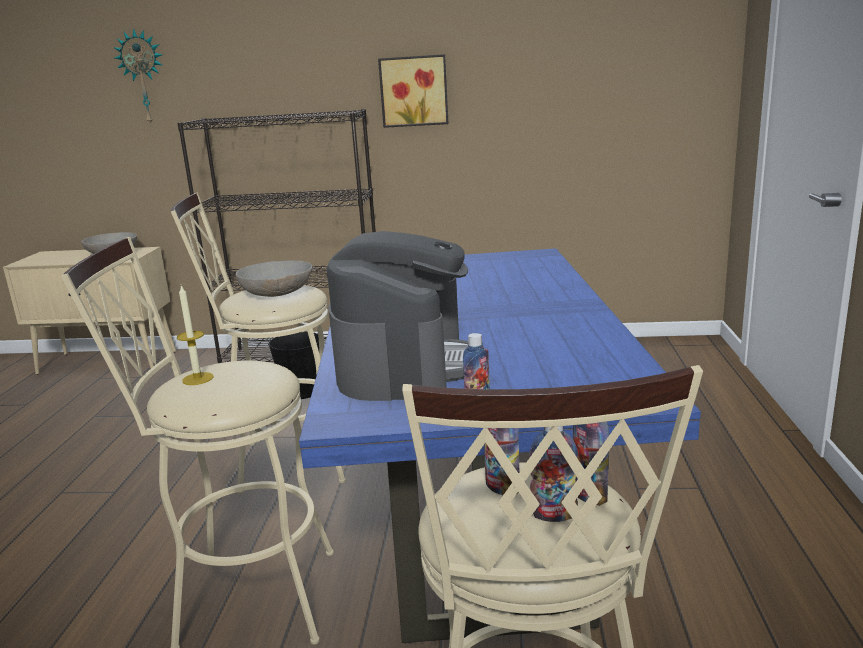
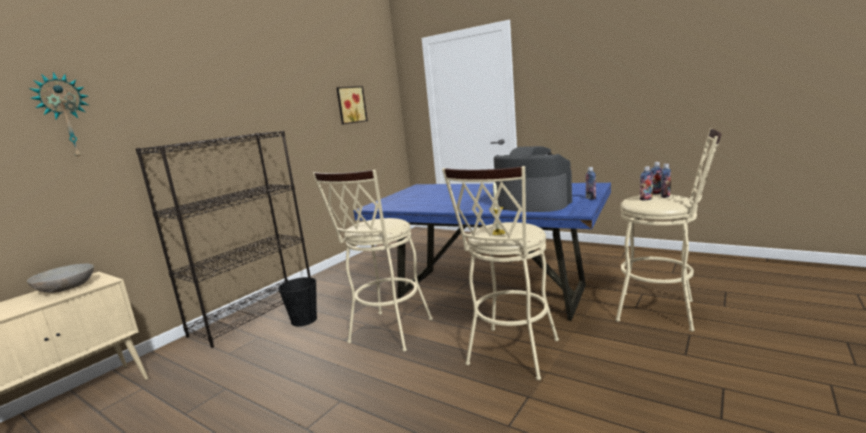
camera: 60 degrees left, 5 degrees down
(277, 292) = (378, 222): grey bowl -> none
(414, 91) = (280, 120): picture -> picture (350, 105)

